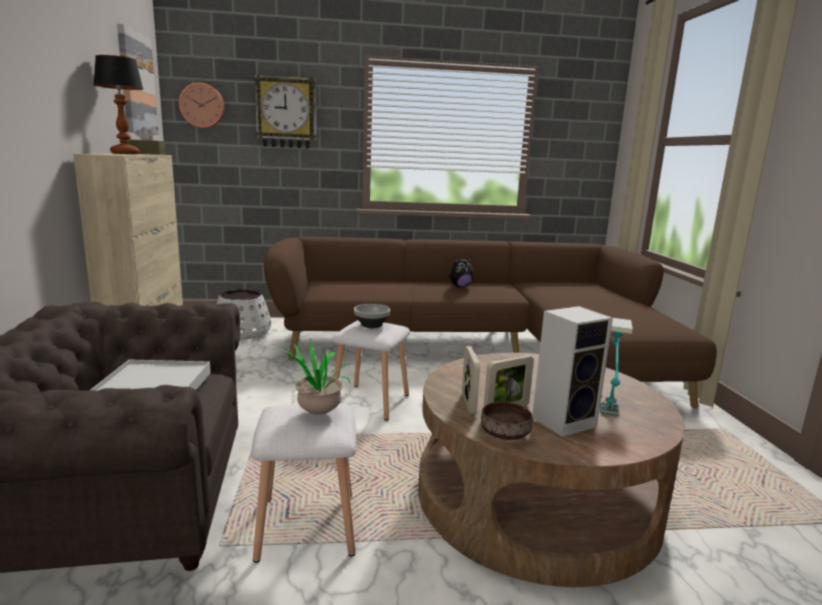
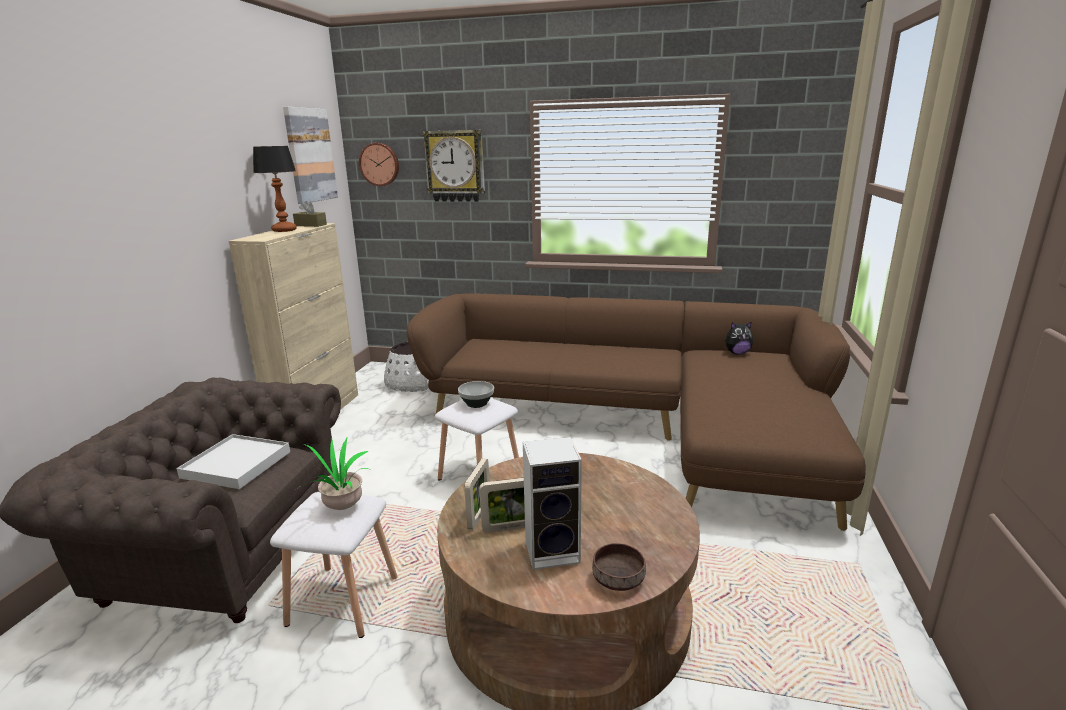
camera: 20 degrees right, 5 degrees up
(460, 287) = (613, 354): plush toy -> plush toy (737, 353)
(503, 433) = (479, 556): brown bowl -> brown bowl (617, 579)
(608, 399) = (630, 528): table lamp -> none

